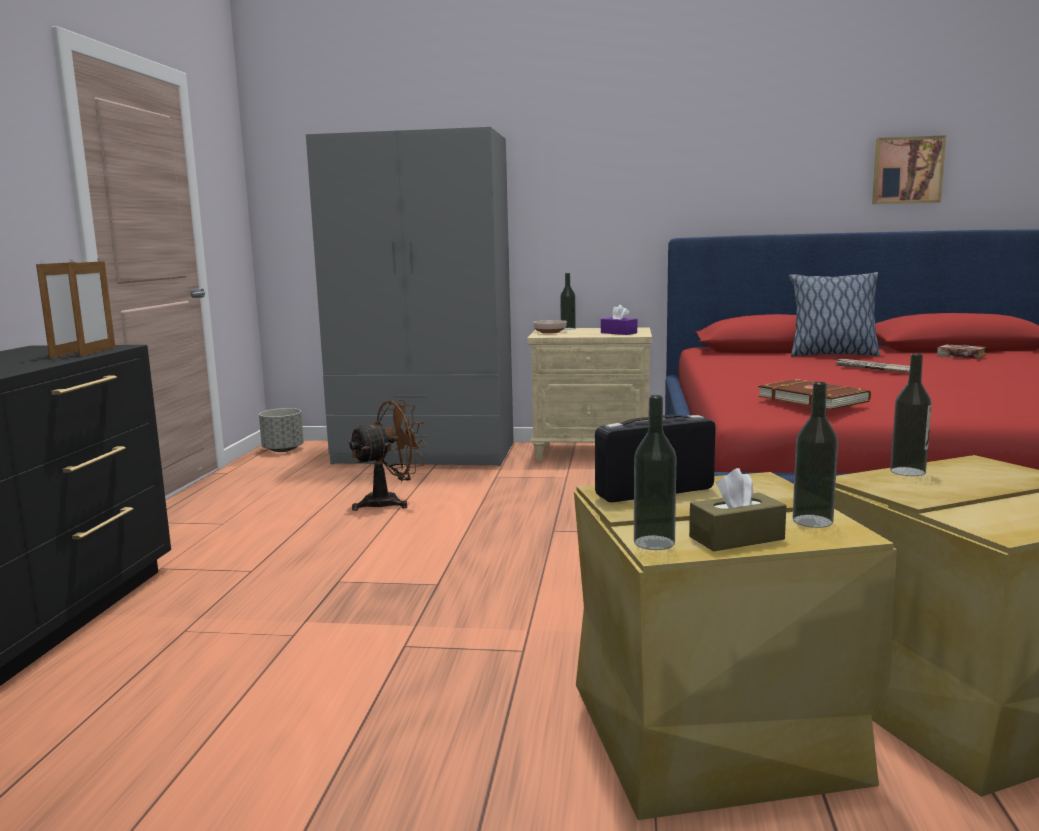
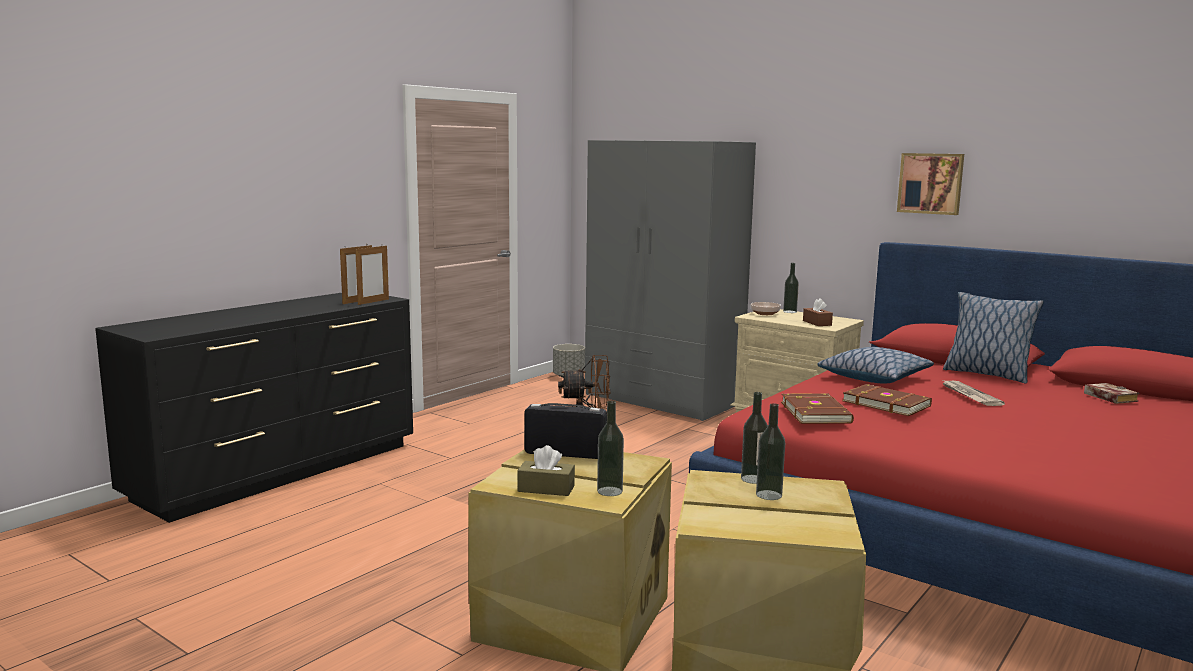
camera: 30 degrees right, 0 degrees up
(618, 333) = (817, 323): purple tissue box -> brown tissue box
(654, 542) = (501, 480): bottle -> bottle (769, 495)
(759, 369) = (873, 377): none -> pillow
(843, 383) = (886, 403): none -> brown book
(907, 170) = (1137, 194): picture -> picture (930, 183)

